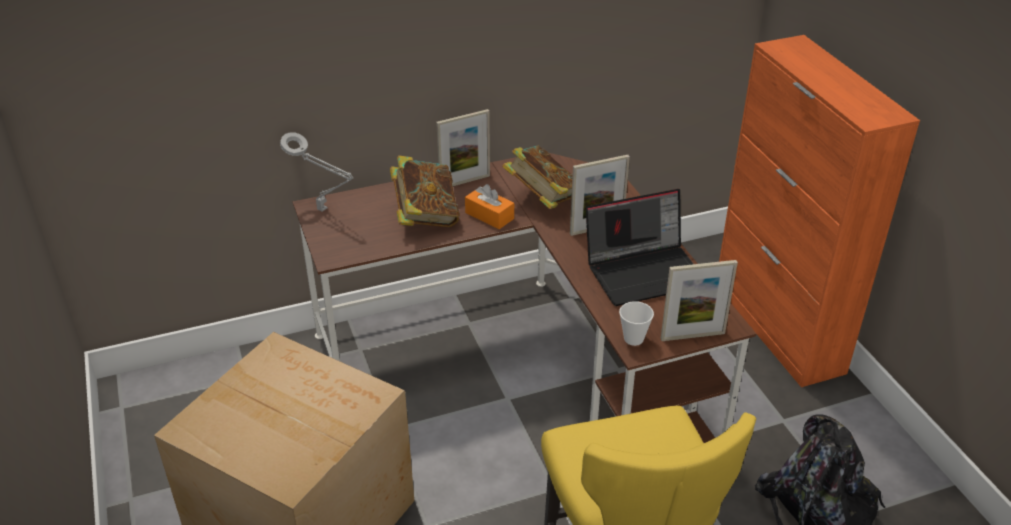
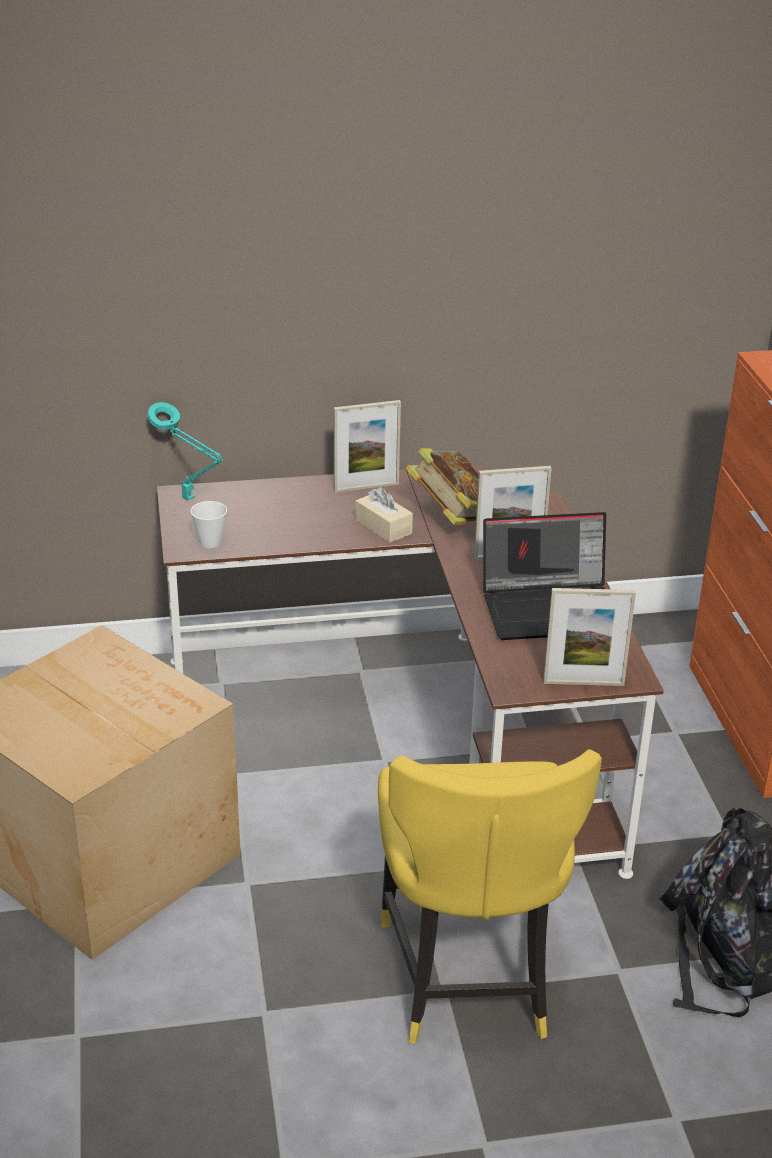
camera: 10 degrees right, 5 degrees down
(324, 210) = (190, 500): grey table lamp -> turquoise table lamp
(425, 216) = (306, 519): book -> none
(489, 215) = (383, 527): orange tissue box -> beige tissue box
(633, 339) = (510, 677): cup -> cup (210, 542)

